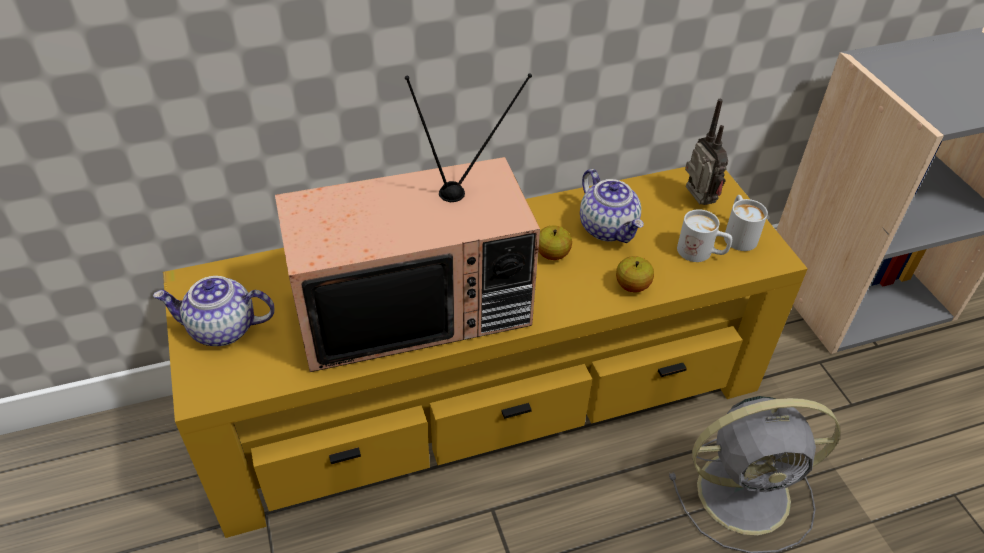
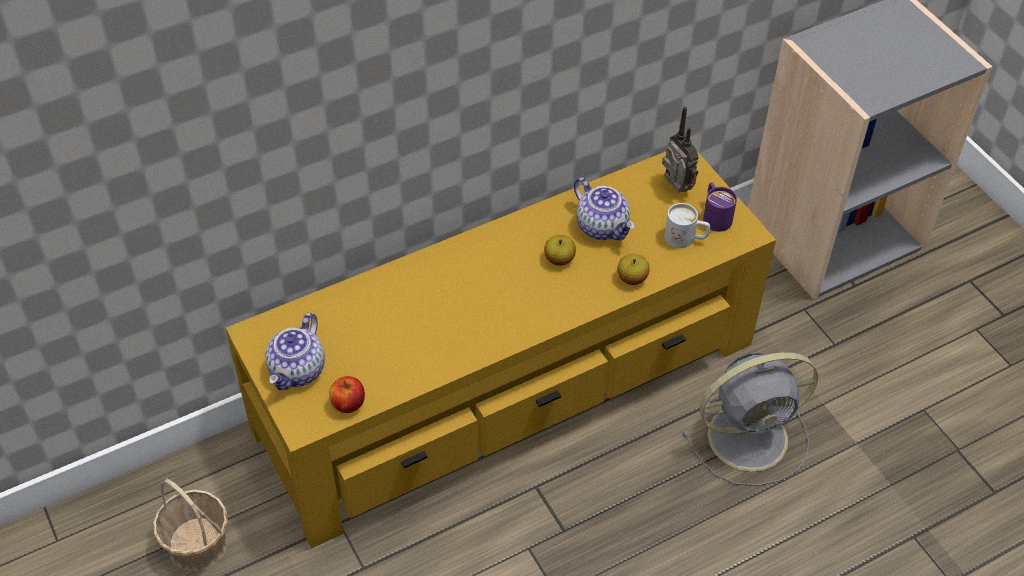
camera: 10 degrees left, 5 degrees up
(107, 512) = (198, 545): none -> basket
(222, 329) = (298, 371): teapot -> teapot turned 60 degrees counterclockwise
(263, 376) = (348, 404): none -> apple
(414, 305) = (453, 324): television -> none
(738, 234) = (715, 216): white mug -> purple mug

